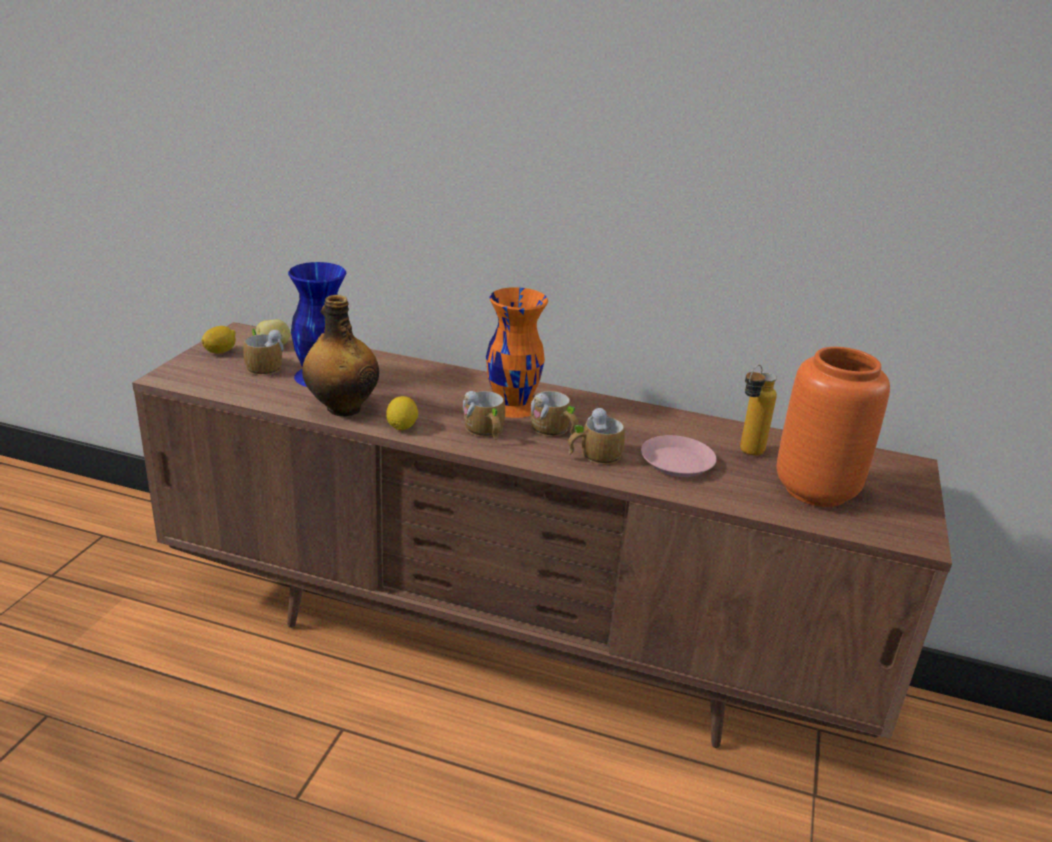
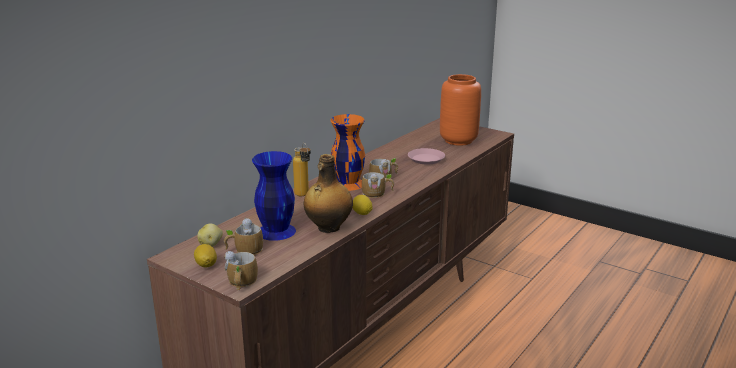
camera: 70 degrees left, 5 degrees down
(593, 455) = (413, 174): mug -> mug (241, 283)
(746, 453) = (423, 146): bottle -> bottle (304, 196)

